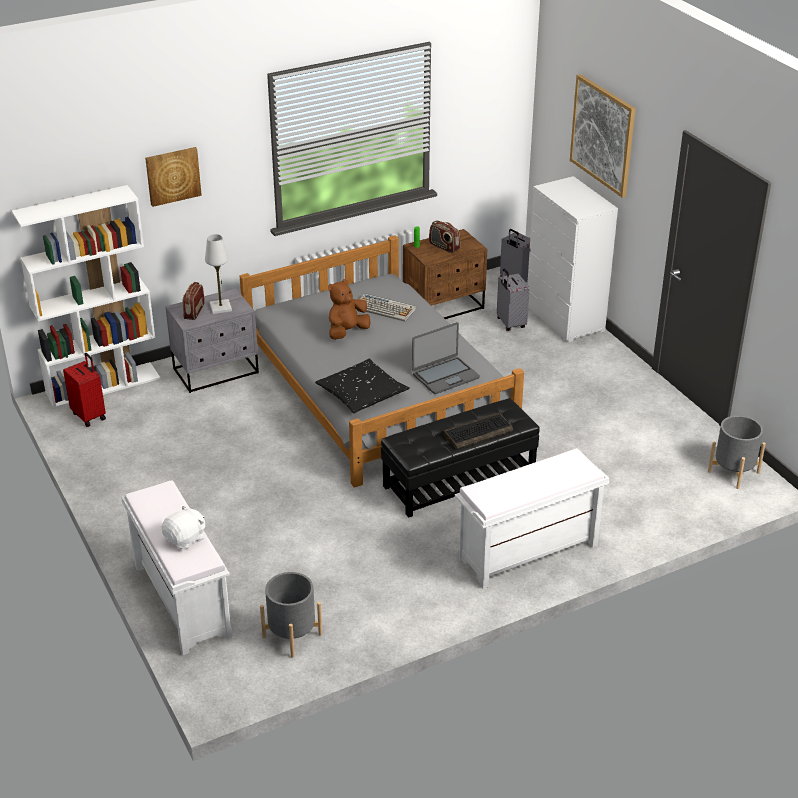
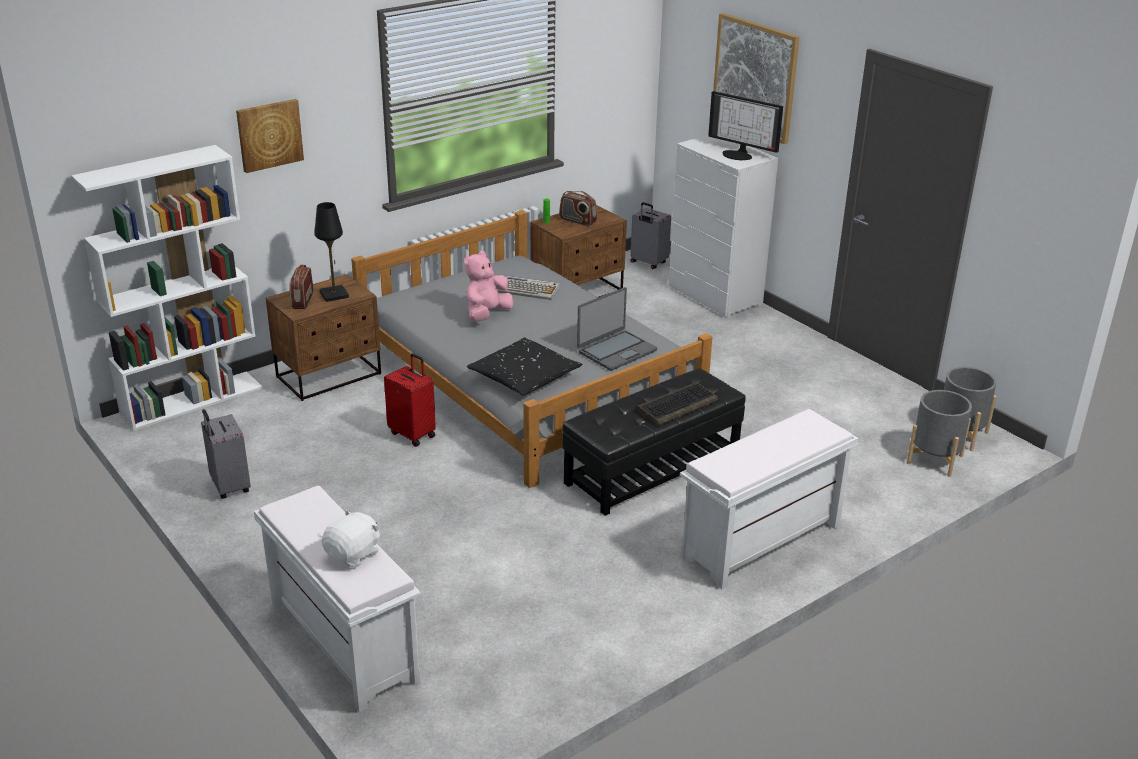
camera: 10 degrees left, 5 degrees down
(89, 416) = (180, 435): red suitcase -> red suitcase (413, 434)
(216, 371) = (330, 376): grey nightstand -> brown nightstand
(220, 307) = (334, 295): white table lamp -> black table lamp
(292, 635) = (499, 671): grey planter -> grey planter (934, 459)
(347, 332) = (487, 314): brown plush toy -> pink plush toy
(510, 323) = (656, 304): grey suitcase -> grey suitcase (229, 487)
(584, 202) = (739, 154): none -> monitor

